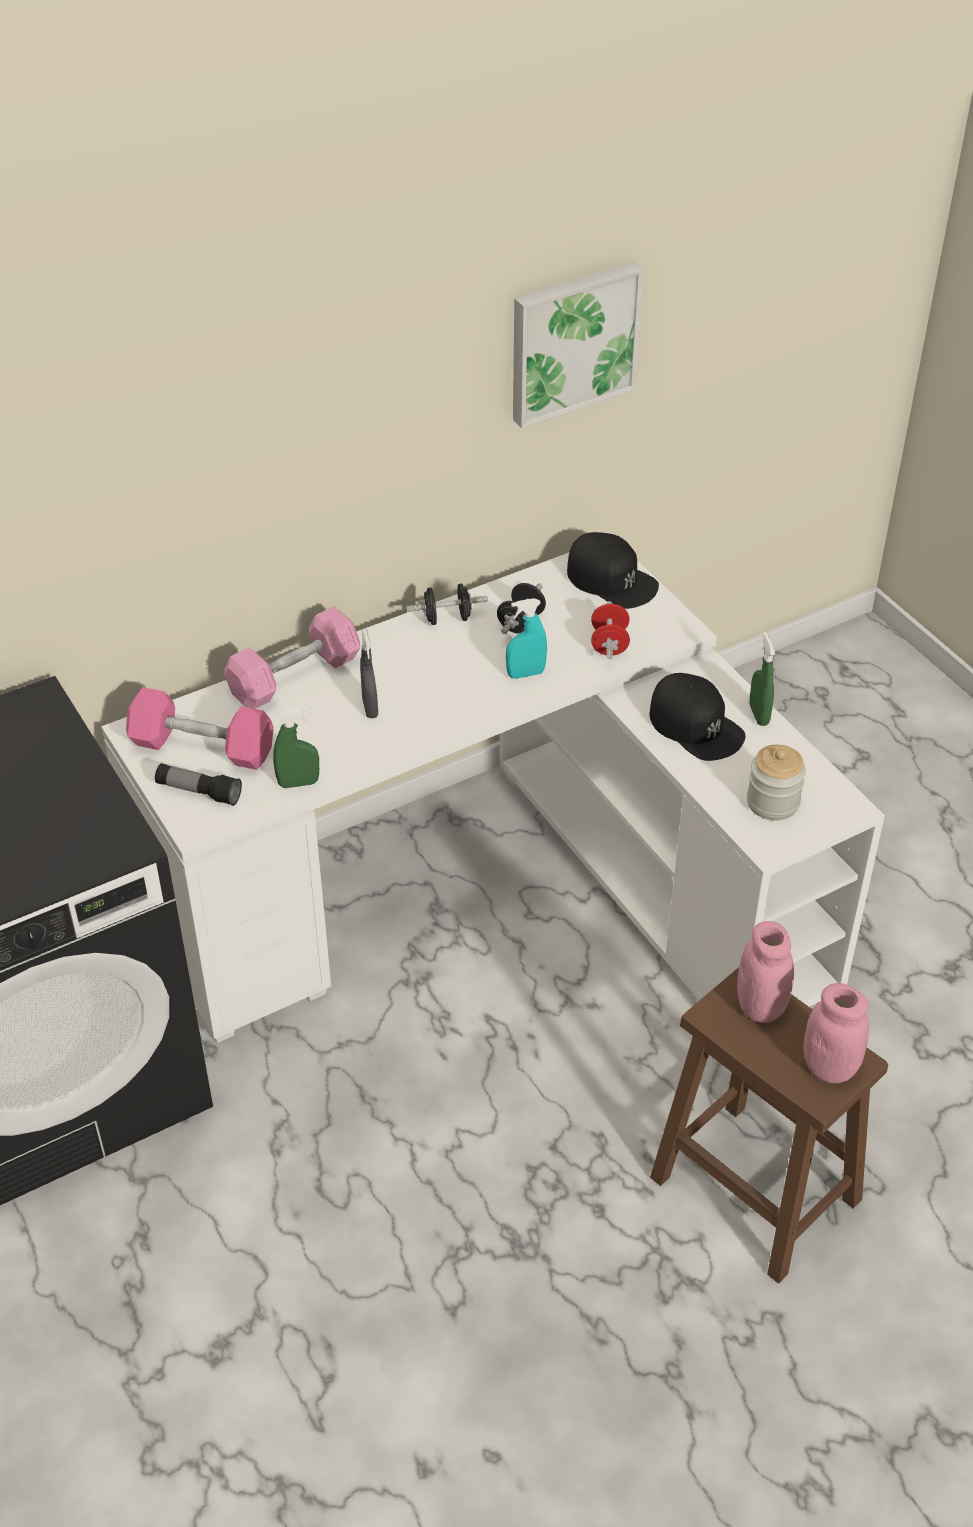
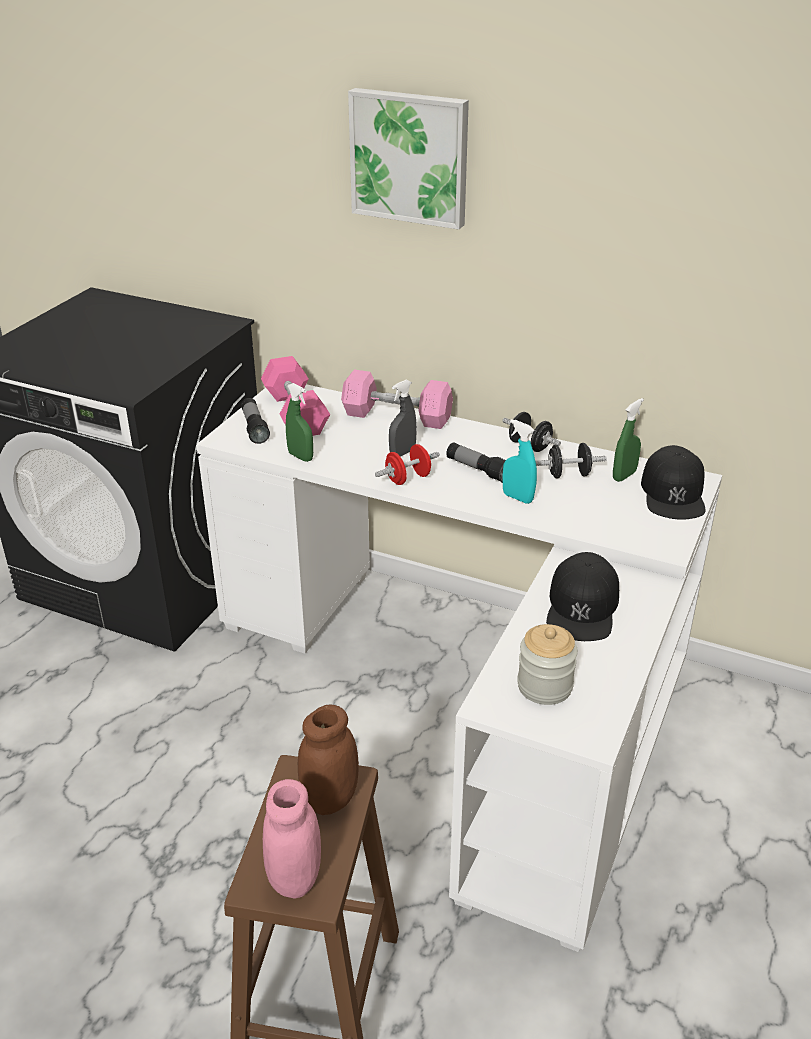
camera: 55 degrees right, 10 degrees down
(454, 674) = (478, 470): none -> flashlight
(572, 341) = (714, 254): picture -> picture (410, 157)
(609, 644) = (601, 520): red dumbbell -> red dumbbell (408, 479)
(758, 715) = (640, 636): green spray bottle -> green spray bottle (624, 476)
(760, 1006) = (330, 799): pink jar -> brown jar

